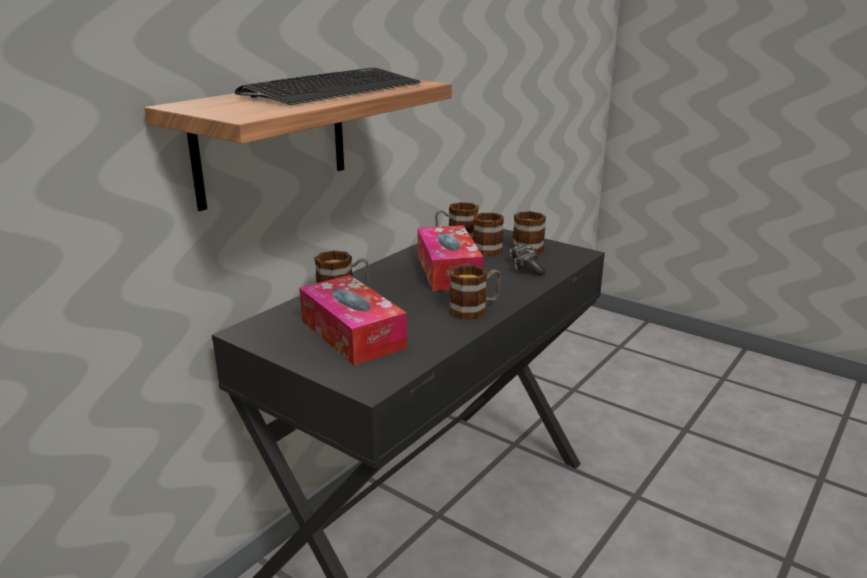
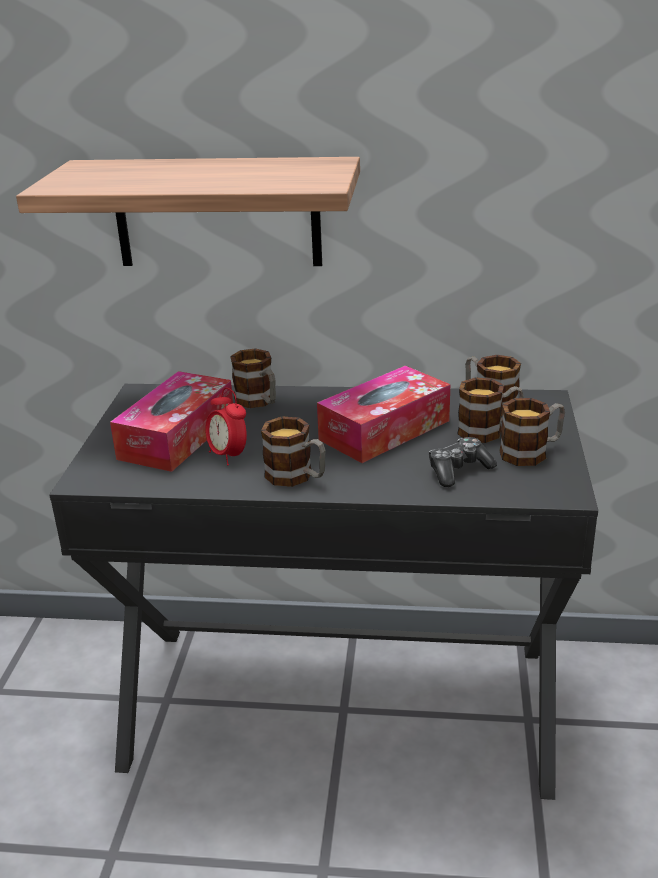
camera: 60 degrees right, 5 degrees up
(333, 90) = (223, 174): keyboard -> none
(412, 323) = (228, 456): none -> alarm clock

